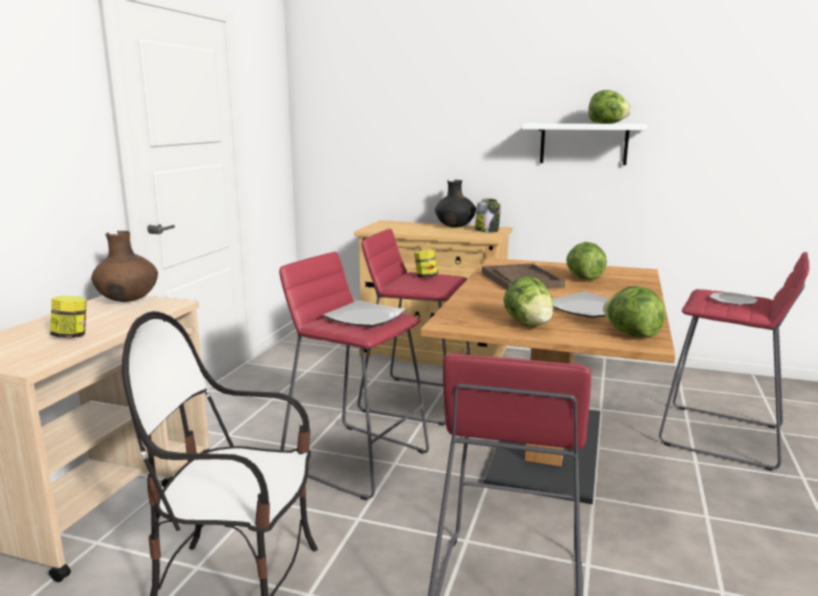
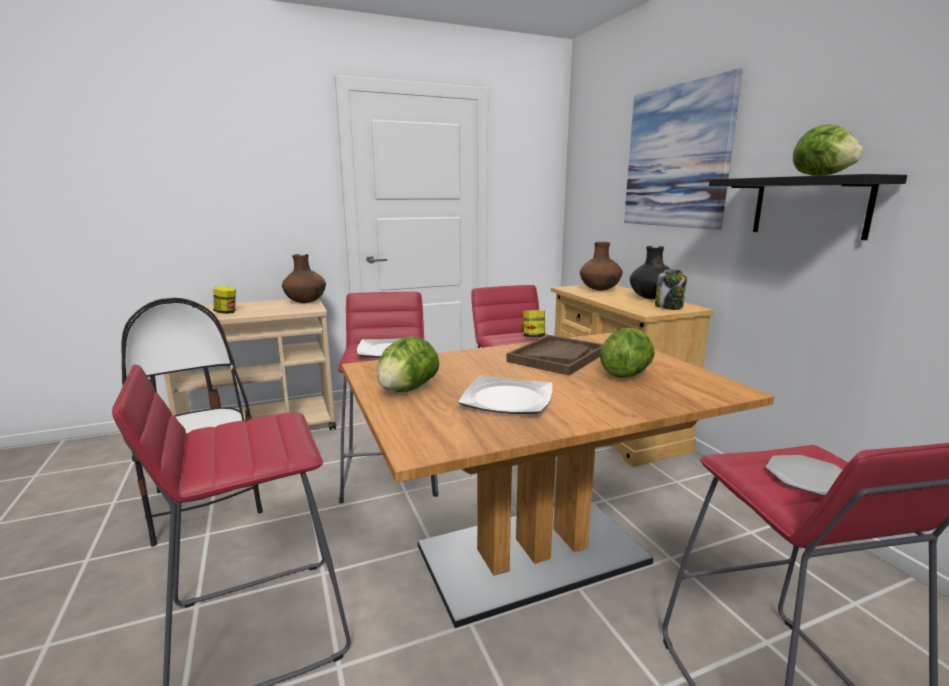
camera: 50 degrees right, 0 degrees up
(398, 227) = (599, 290): none -> brown vase
(453, 101) = (676, 157): none -> picture
(583, 144) = (809, 207): white shelf -> black shelf
(631, 334) = (442, 435): lettuce -> none

